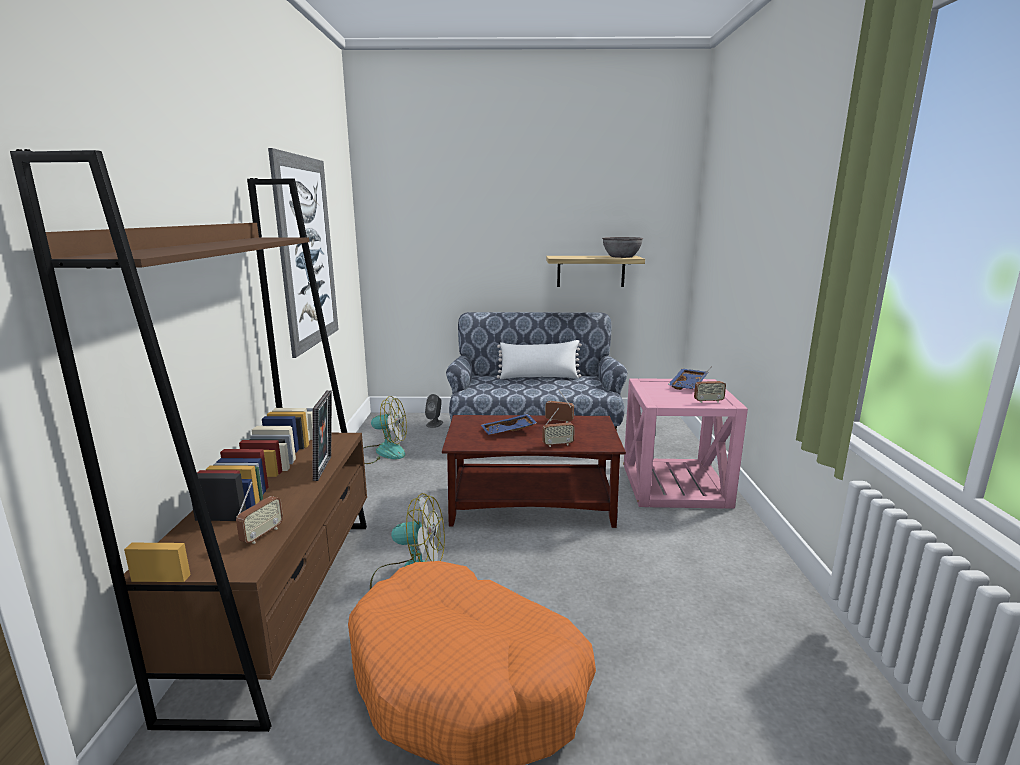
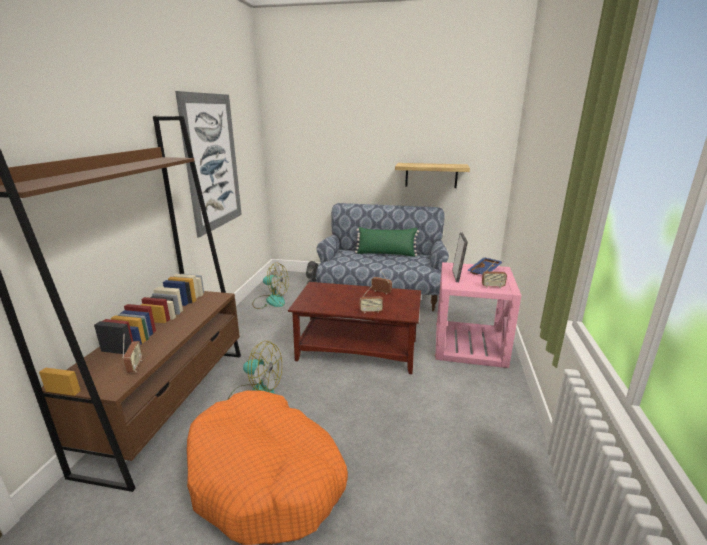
camera: 10 degrees right, 5 degrees up
(262, 535) = (135, 366): radio -> radio turned 45 degrees counterclockwise
(326, 468) = (198, 319): picture frame -> picture frame (457, 276)
(509, 431) = (341, 298): blue tray -> none
(539, 377) = (386, 254): white pillow -> green pillow
(621, 256) = (453, 165): grey bowl -> none

